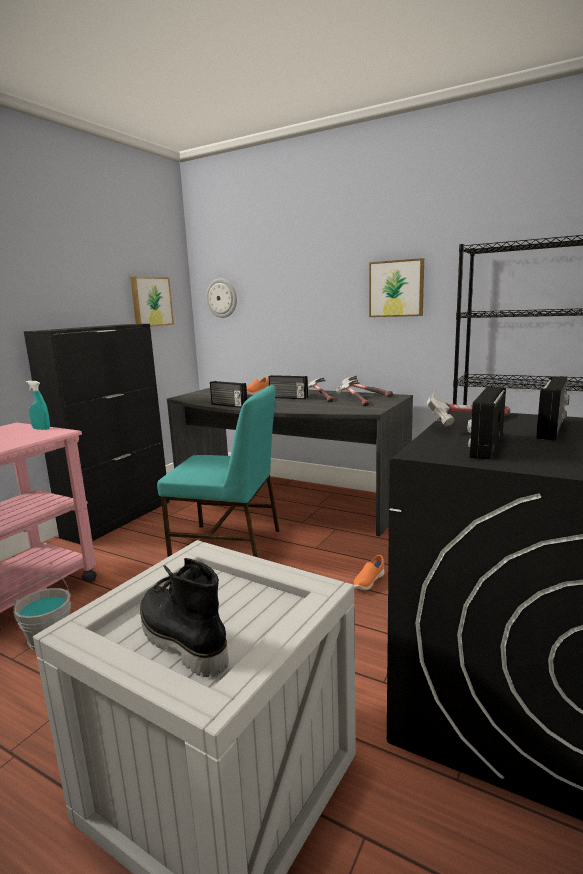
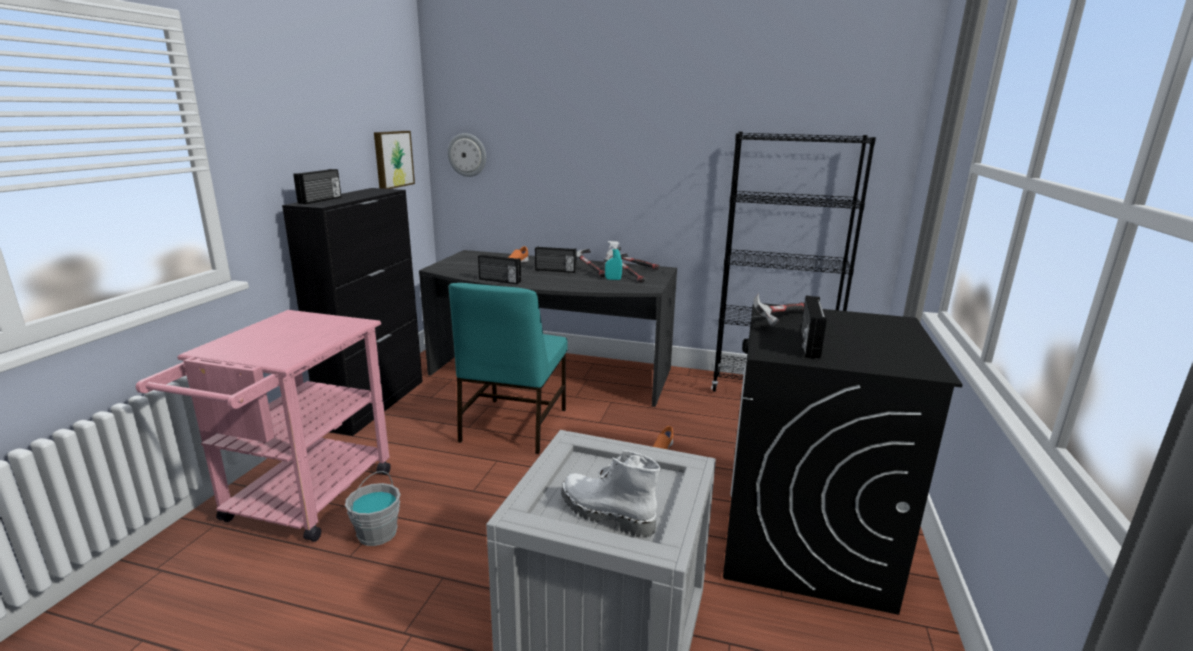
camera: 15 degrees left, 5 degrees up
(41, 429) = (331, 319): turquoise spray bottle -> turquoise spray bottle (613, 279)
(180, 641) = (605, 514): black boot -> white boot
(228, 546) = (512, 426): turquoise chair -> turquoise chair turned 105 degrees clockwise
(396, 288) = (664, 162): picture -> none
(552, 429) = (846, 326): radio -> radio (321, 200)

